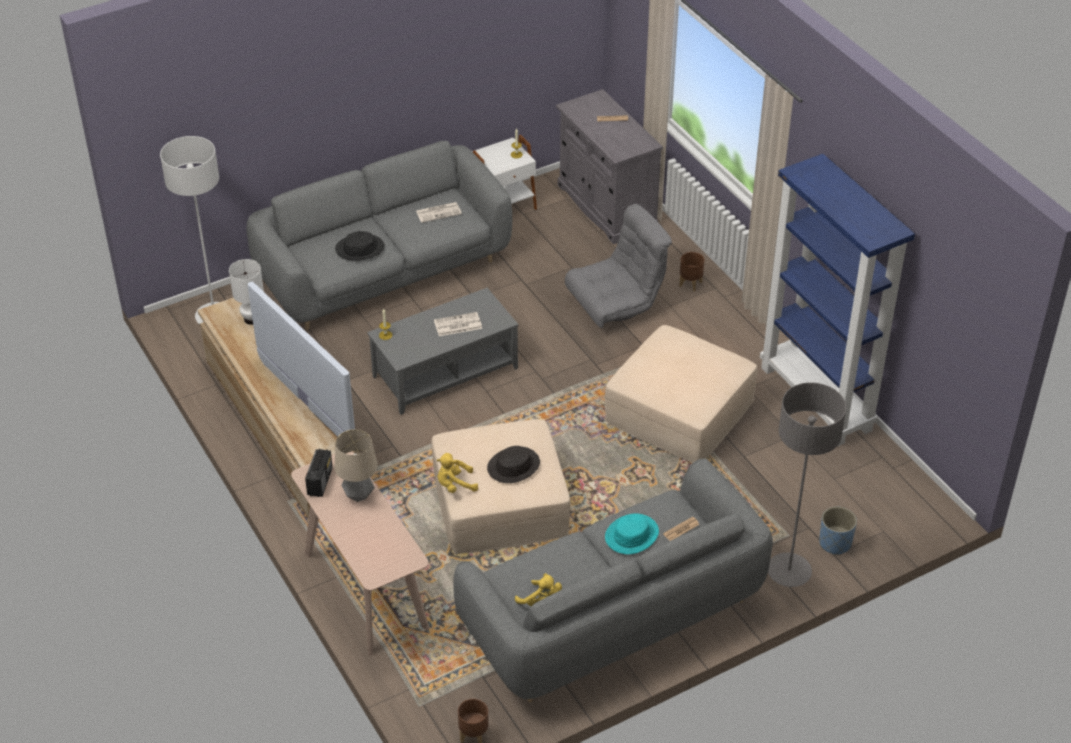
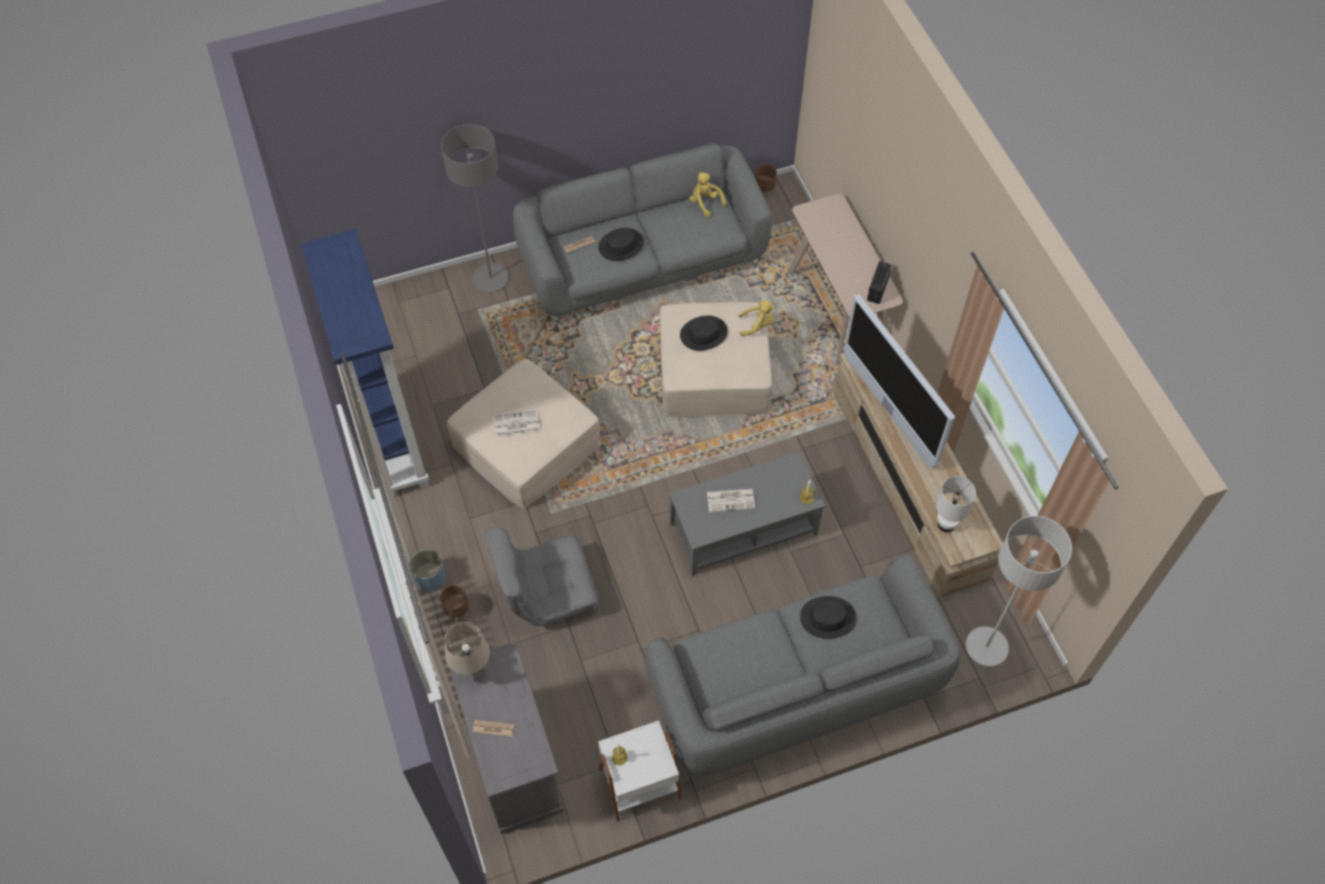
camera: 170 degrees left, 15 degrees up
(358, 495) = (845, 272): table lamp -> table lamp (473, 670)
(439, 212) = (731, 664): newspaper -> newspaper (516, 424)
(632, 535) = (621, 245): turquoise hat -> black hat
(835, 543) = (443, 297): blue planter -> blue planter (430, 578)

